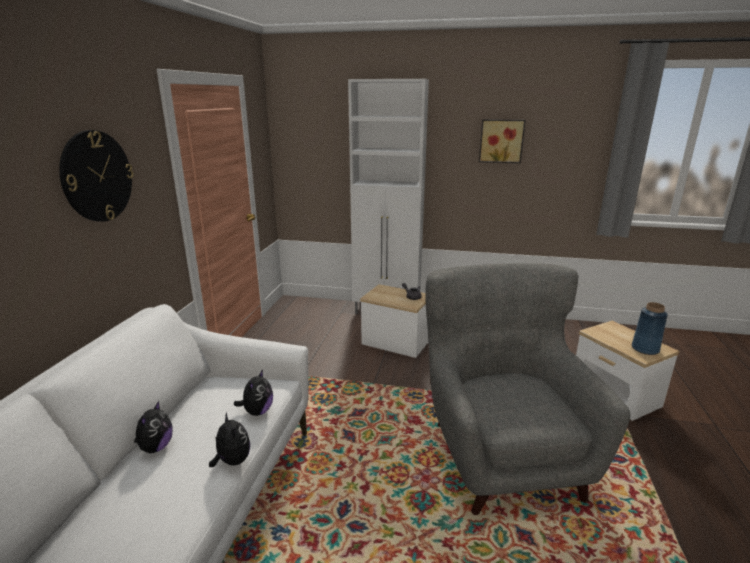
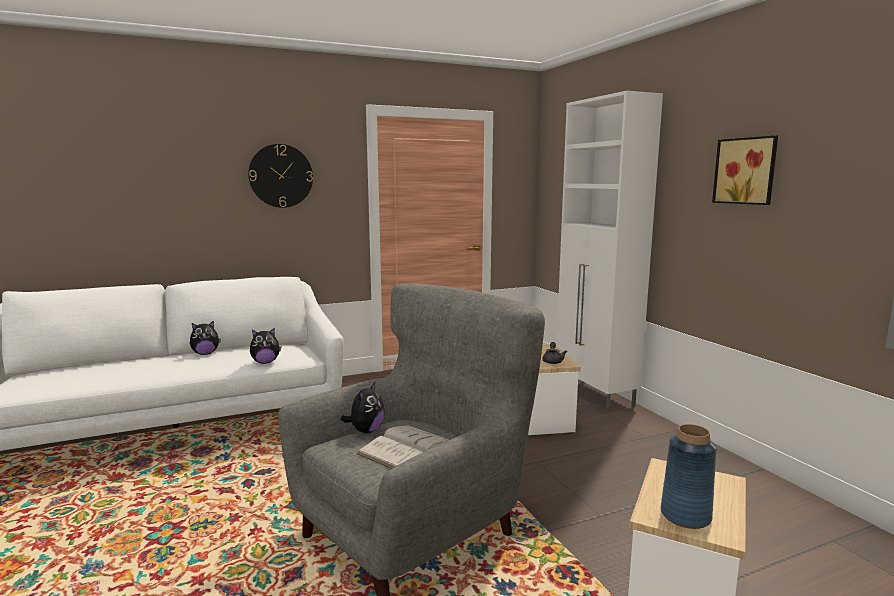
camera: 55 degrees right, 10 degrees down
(232, 461) = (204, 372): plush toy -> plush toy (366, 431)
(531, 397) = (405, 448): none -> white book

